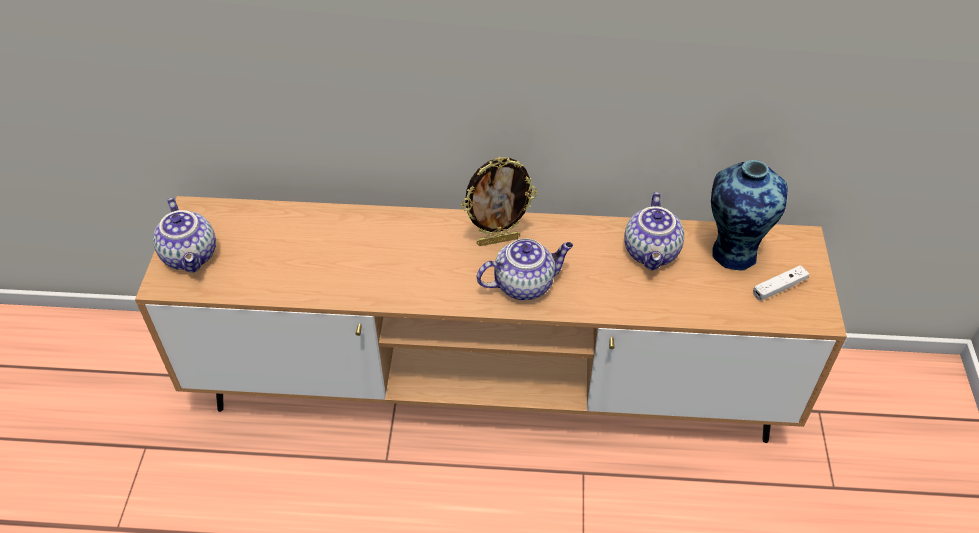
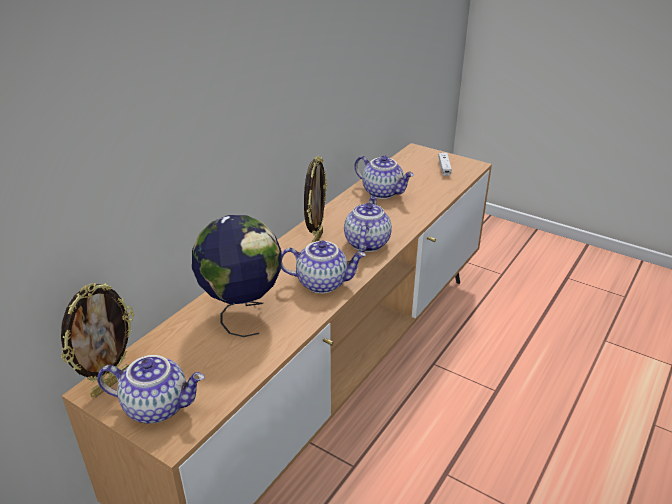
camera: 60 degrees left, 15 degrees down
(202, 214) = (111, 383): none -> picture frame
(336, 246) = (242, 313): none -> globe
(423, 280) = (322, 283): none -> teapot
(732, 252) = (406, 170): vase -> none

